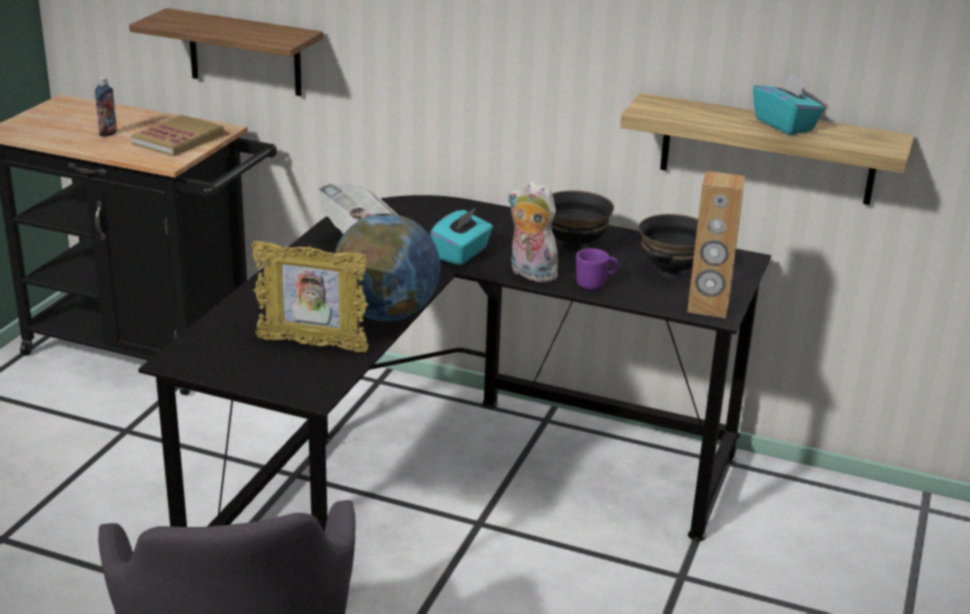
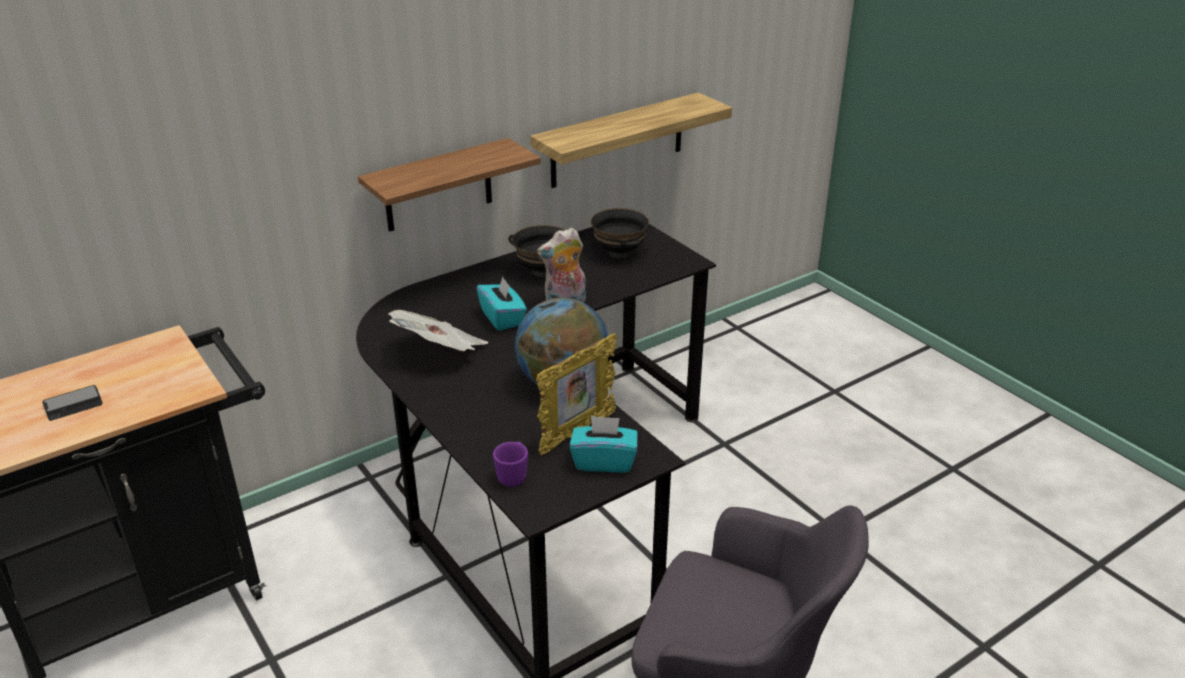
camera: 55 degrees left, 5 degrees up
(108, 133) = (73, 404): bottle -> phone
(178, 139) = (153, 368): book -> none
(245, 53) = (157, 253): shelf -> shelf (438, 186)
(595, 284) = (607, 285): purple mug -> purple mug (513, 475)
(708, 307) = (679, 260): brown speaker -> none
(785, 125) = (644, 117): turquoise tissue box -> turquoise tissue box (604, 461)

